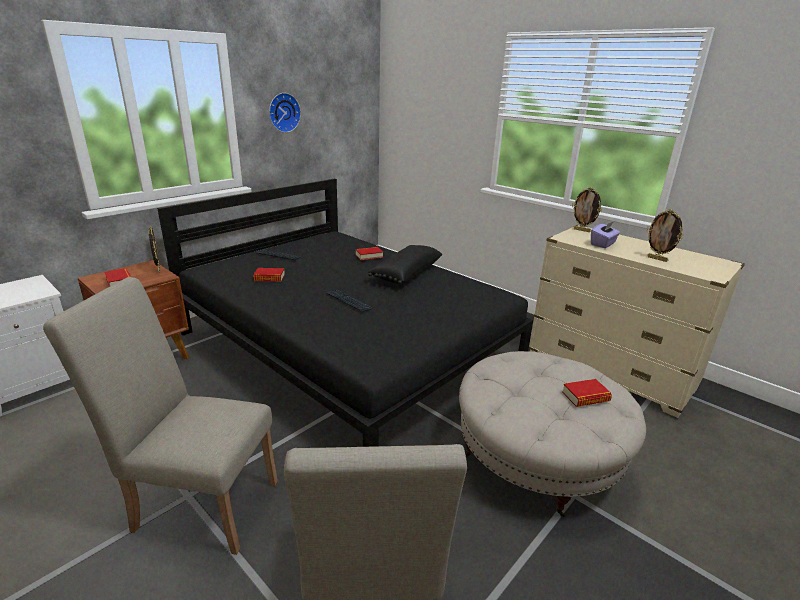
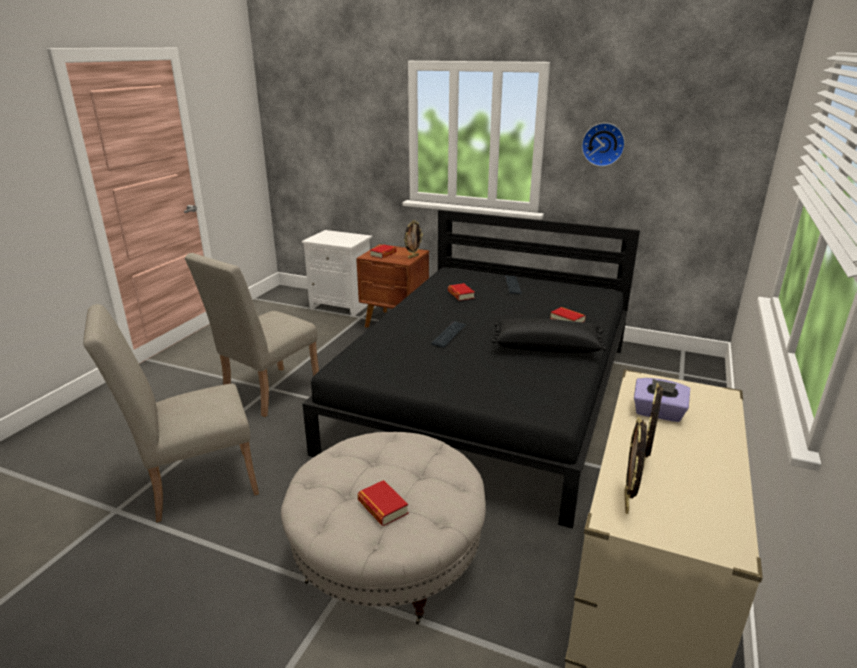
camera: 70 degrees right, 0 degrees up
(198, 501) = (266, 393): beige chair -> beige chair turned 135 degrees counterclockwise
(582, 230) = (710, 394): picture frame -> picture frame (627, 502)

